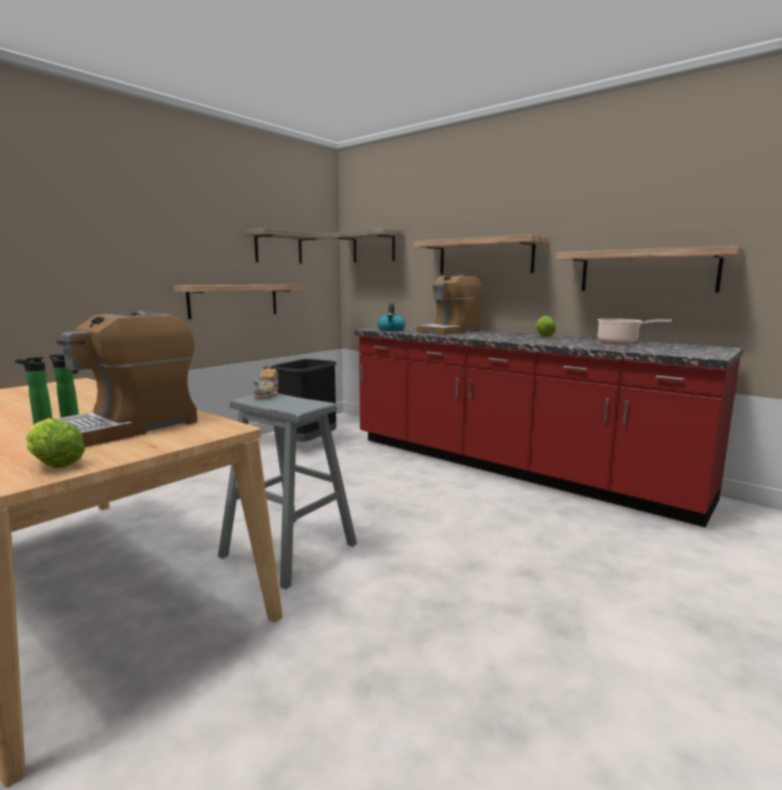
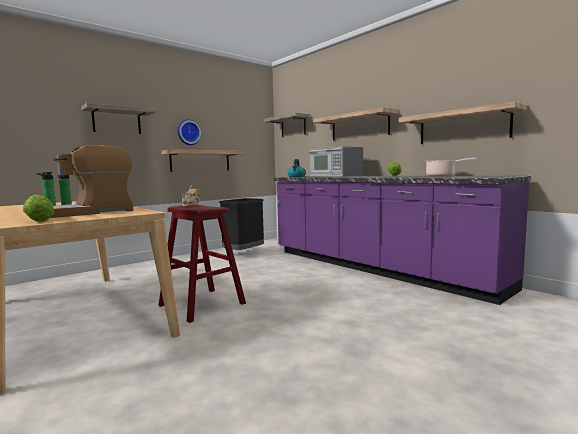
camera: 10 degrees right, 5 degrees down
(215, 255) = (188, 132): none -> wall clock
(278, 248) = (231, 128): shelf -> shelf (116, 121)
(289, 550) = (202, 304): grey stool -> red stool
(450, 331) = (335, 176): coffee machine -> microwave
(512, 467) = (375, 268): red counter -> purple counter

